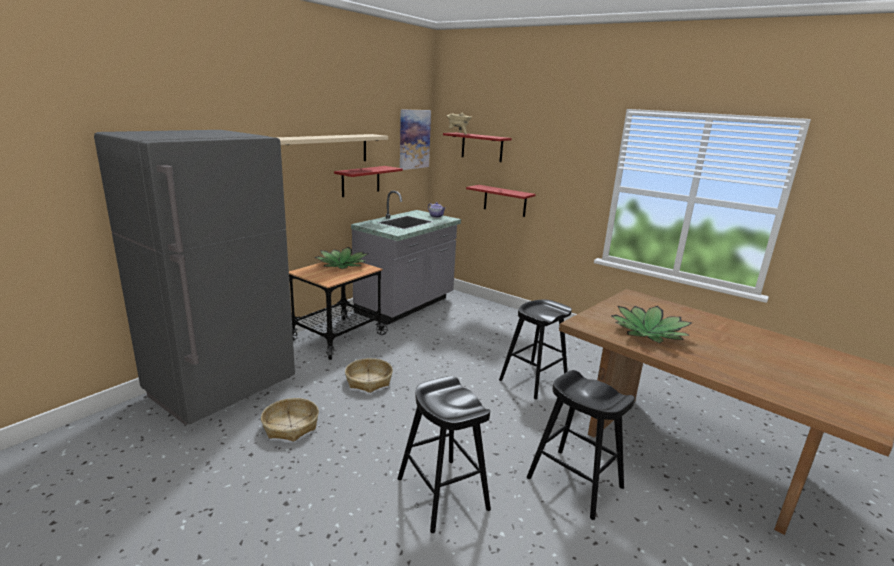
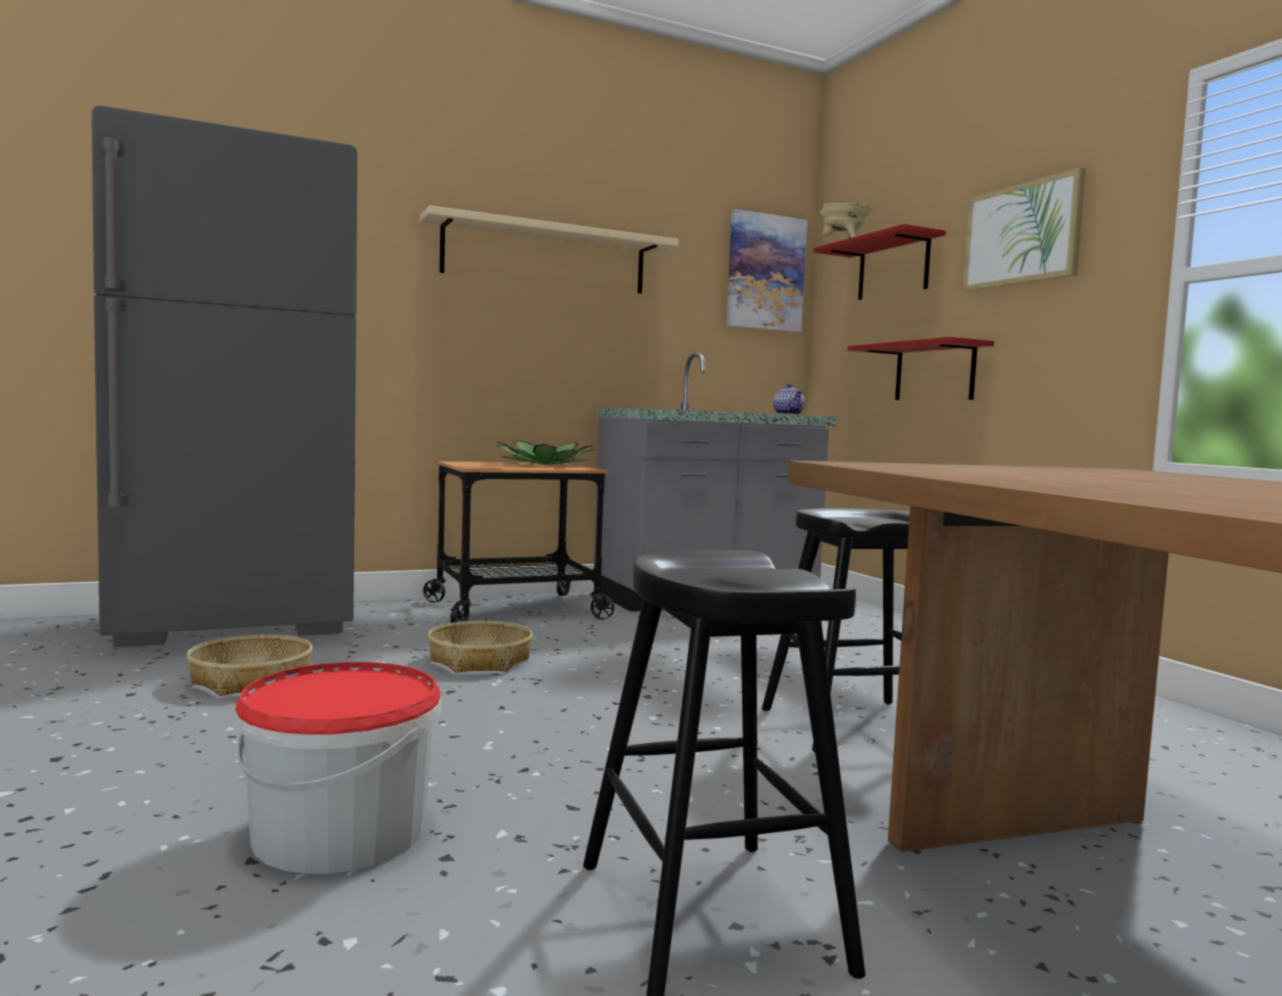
camera: 30 degrees right, 15 degrees down
(360, 181) = (628, 330): red shelf -> none
(442, 494) = (340, 831): black stool -> bucket
(550, 152) = (1022, 234): none -> picture
(649, 332) = (1047, 477): potted plant -> none

